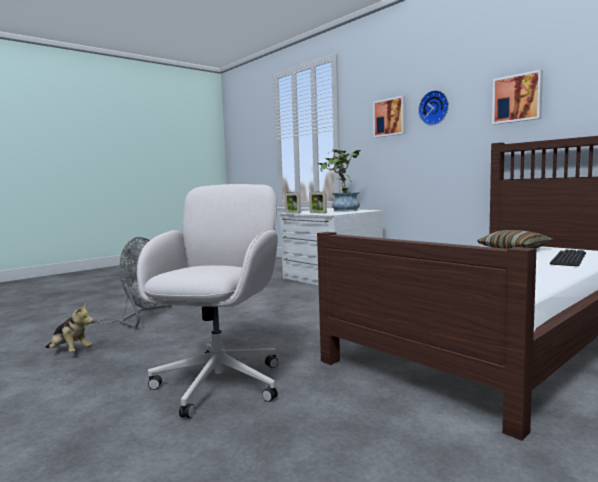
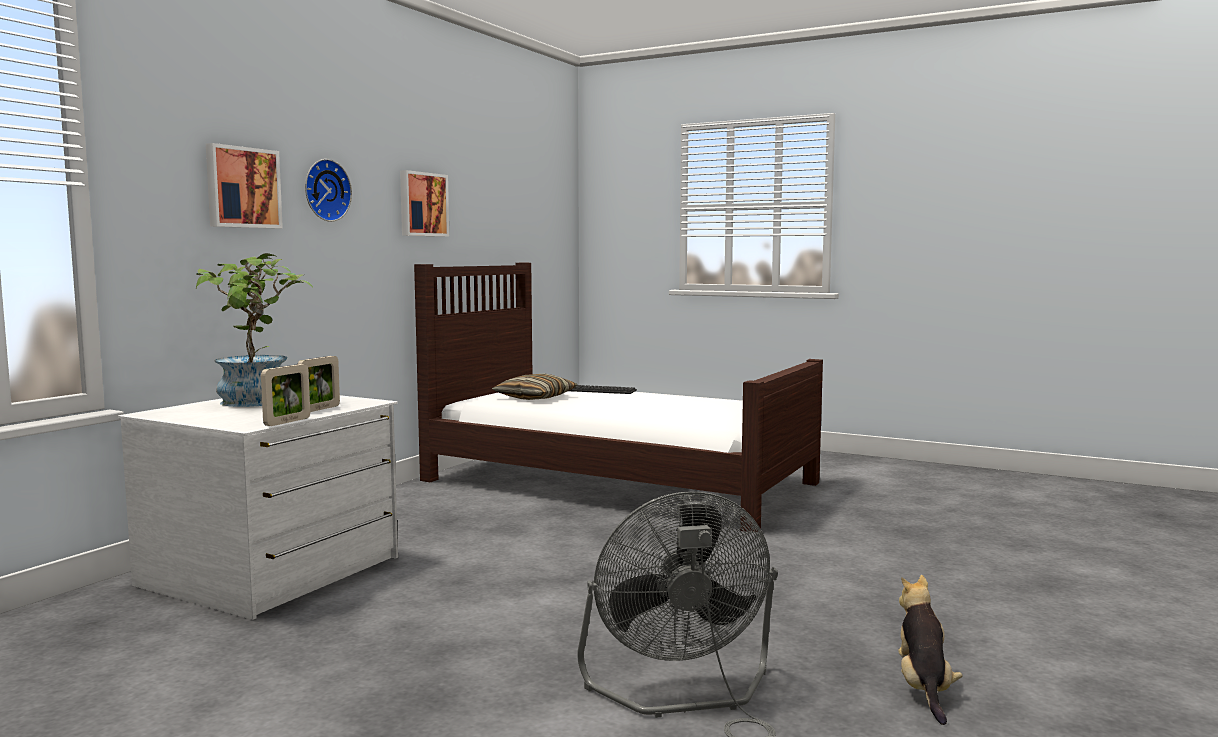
camera: 110 degrees left, 0 degrees up
(220, 384) = (865, 562): white office chair -> none

